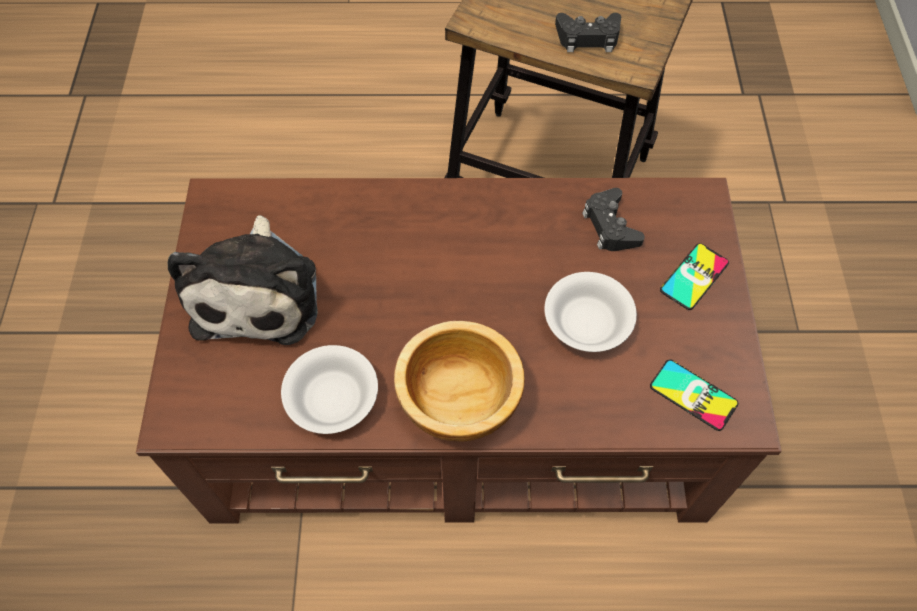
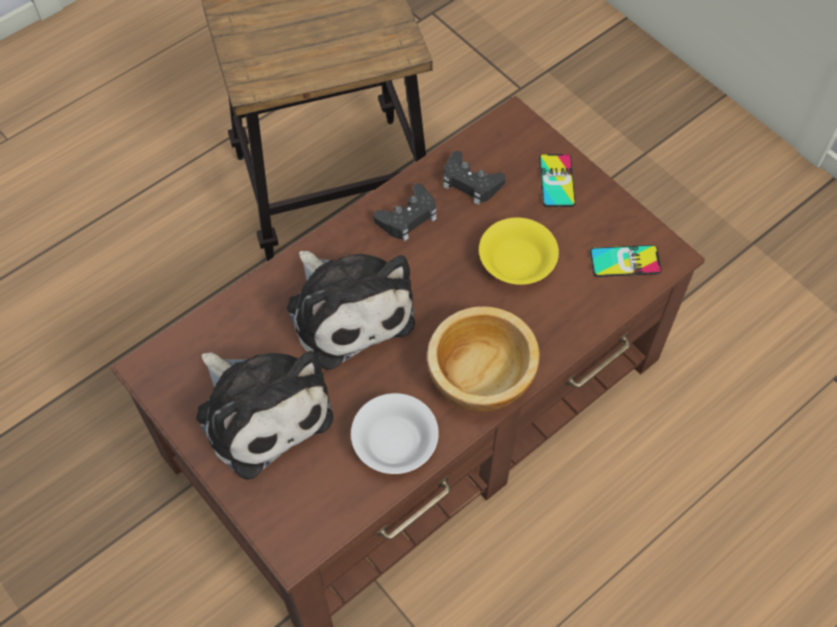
camera: 40 degrees left, 0 degrees up
(403, 260) = (348, 309): none -> plush toy
(587, 322) = (517, 261): white bowl -> yellow bowl
(588, 37) = (348, 48): black game controller -> black game controller (408, 217)

